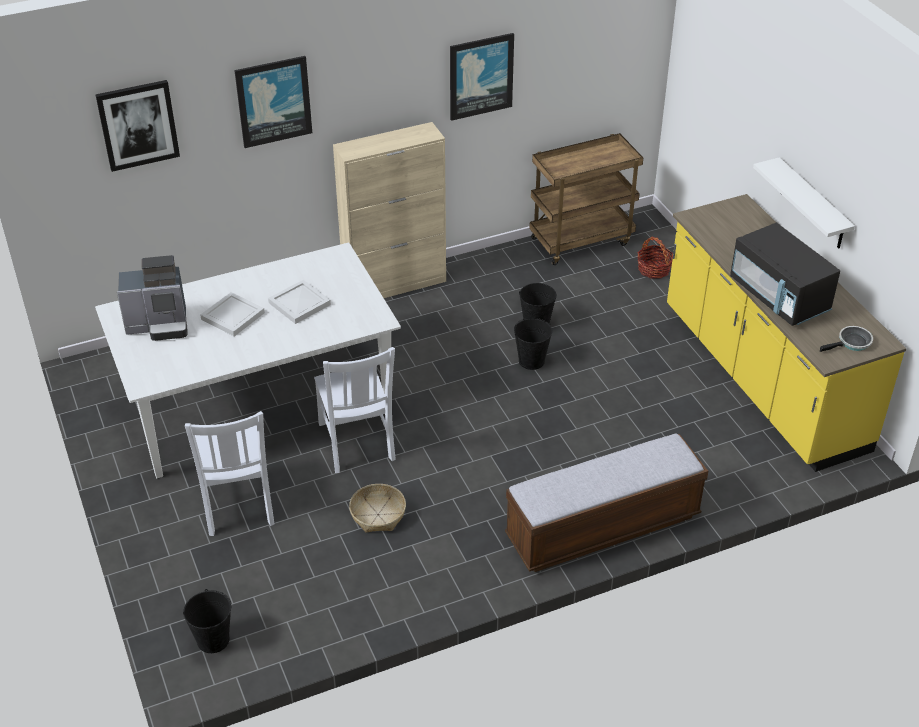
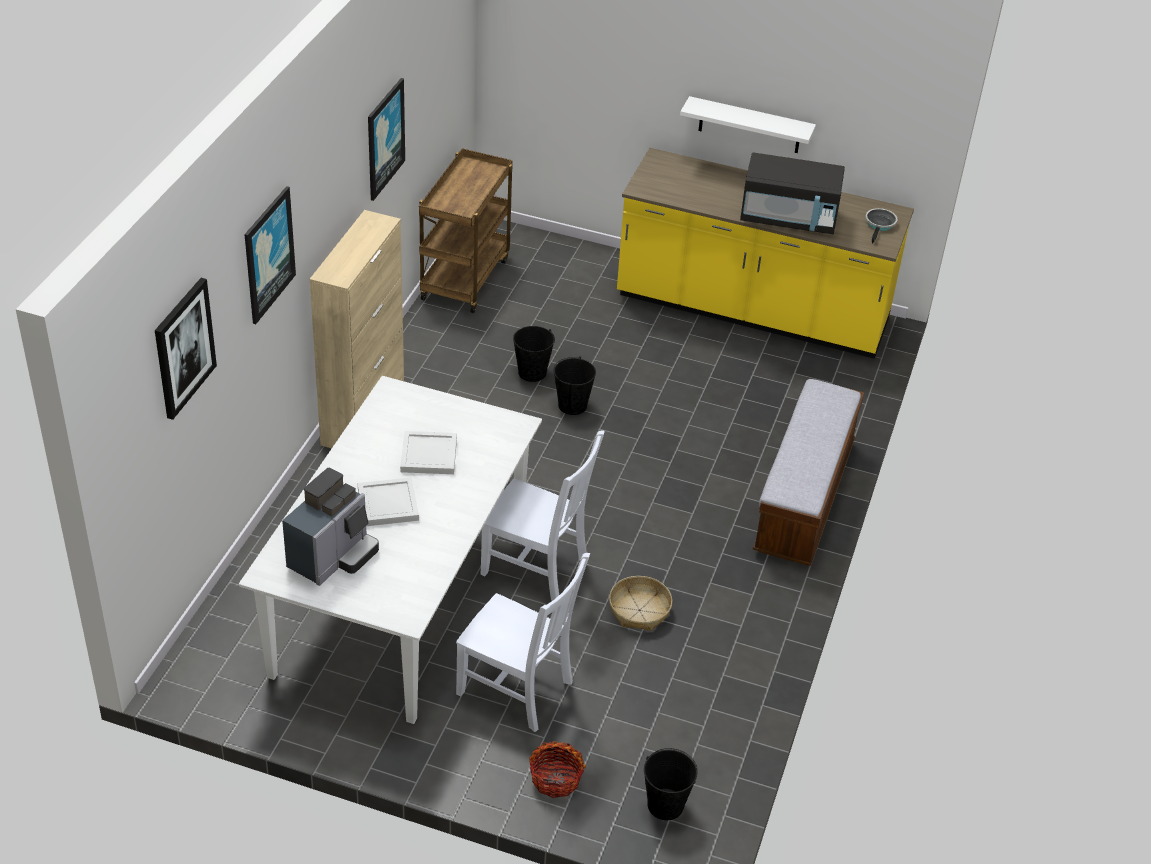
camera: 50 degrees left, 0 degrees up
(653, 269) = (556, 270): basket -> basket (555, 779)

